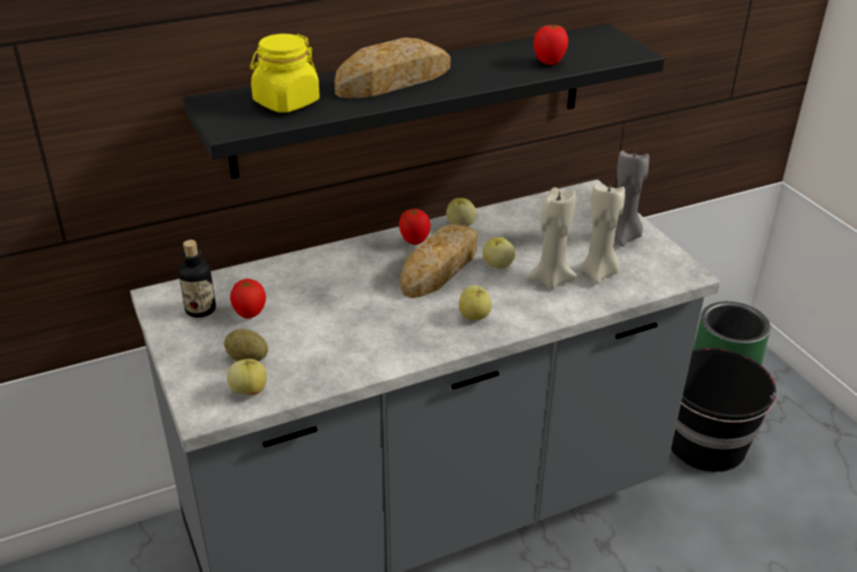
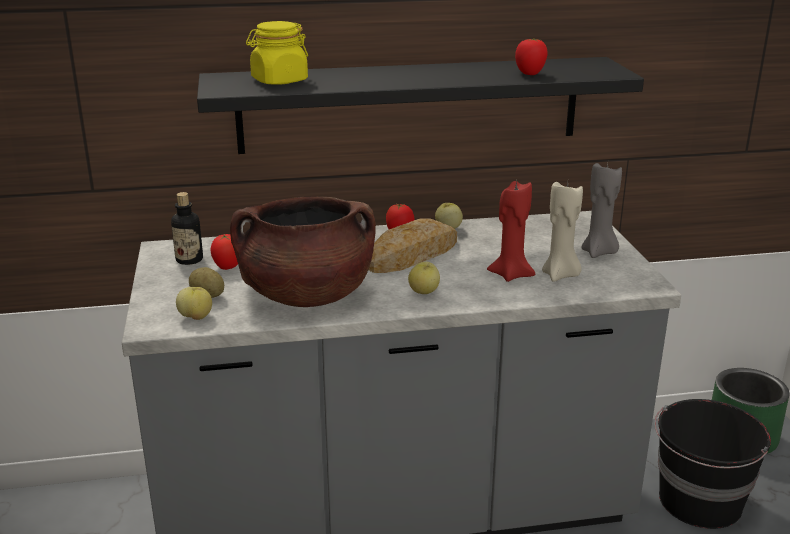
camera: 15 degrees right, 10 degrees down
(355, 340) = (307, 295): none -> brown cooking pot
(394, 80) = (381, 75): bread -> none
(497, 265) = (466, 259): apple -> none
(550, 279) = (510, 274): beige candle -> red candle

